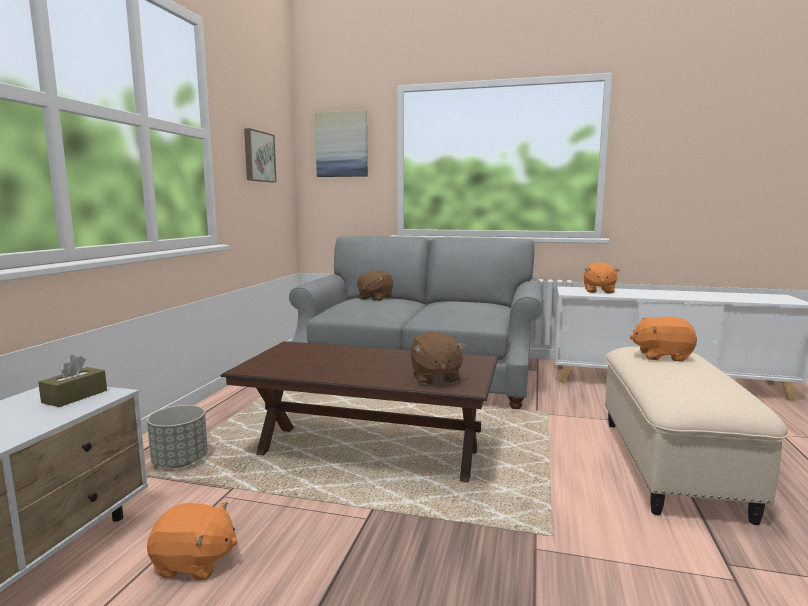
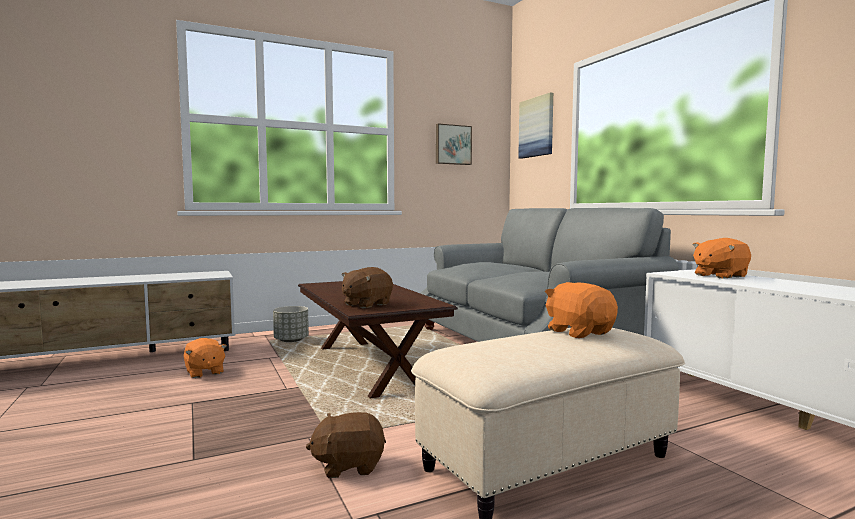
camera: 50 degrees right, 5 degrees down
(75, 396) = (211, 274): brown tissue box -> none
(374, 298) = (500, 263): brown plush toy -> brown plush toy (348, 465)

